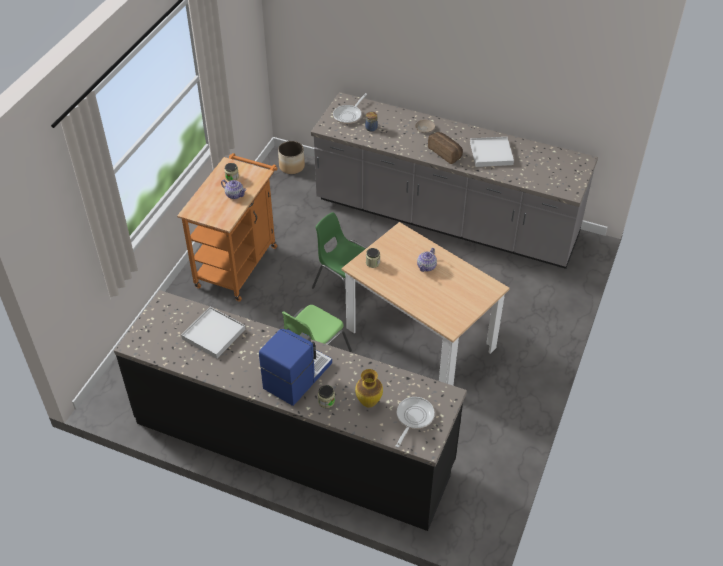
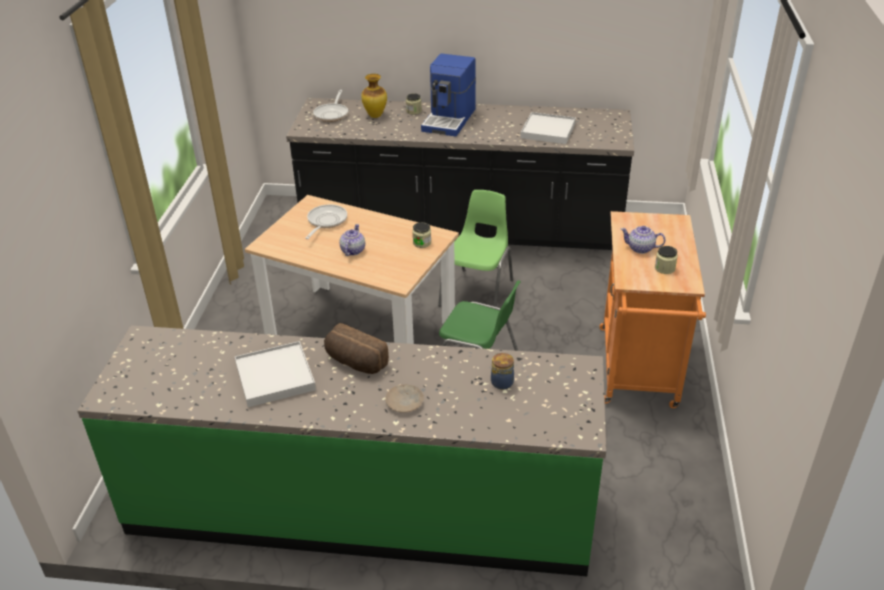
camera: 165 degrees right, 10 degrees down
(292, 166) = (678, 557): planter -> none
(349, 115) = (555, 400): frying pan -> frying pan (325, 222)
(445, 220) = (361, 507): grey counter -> green counter

